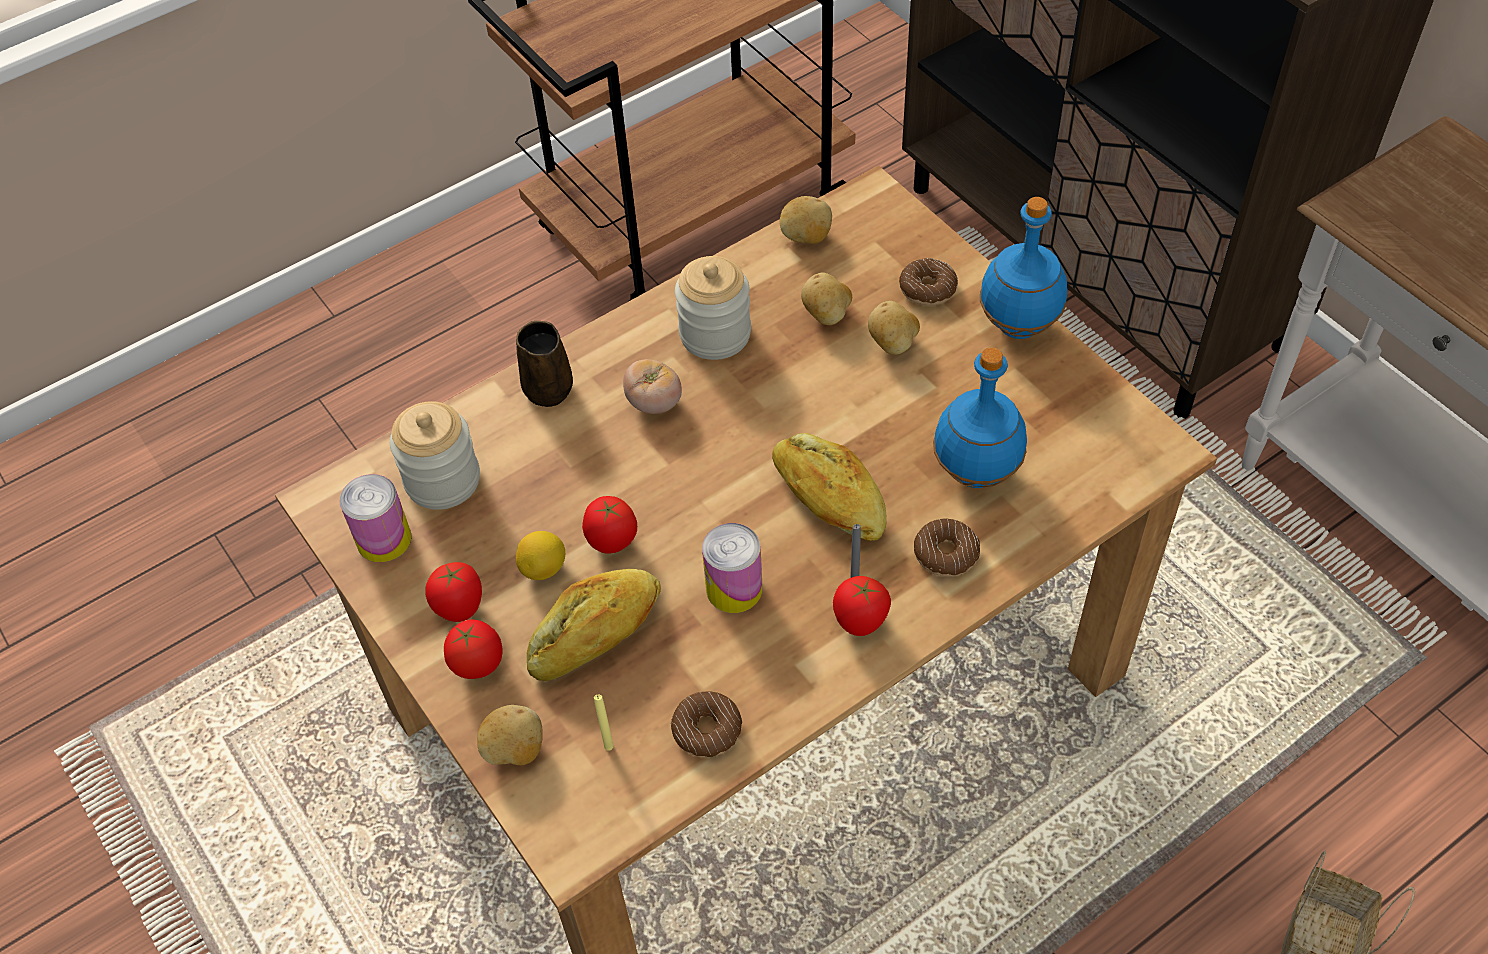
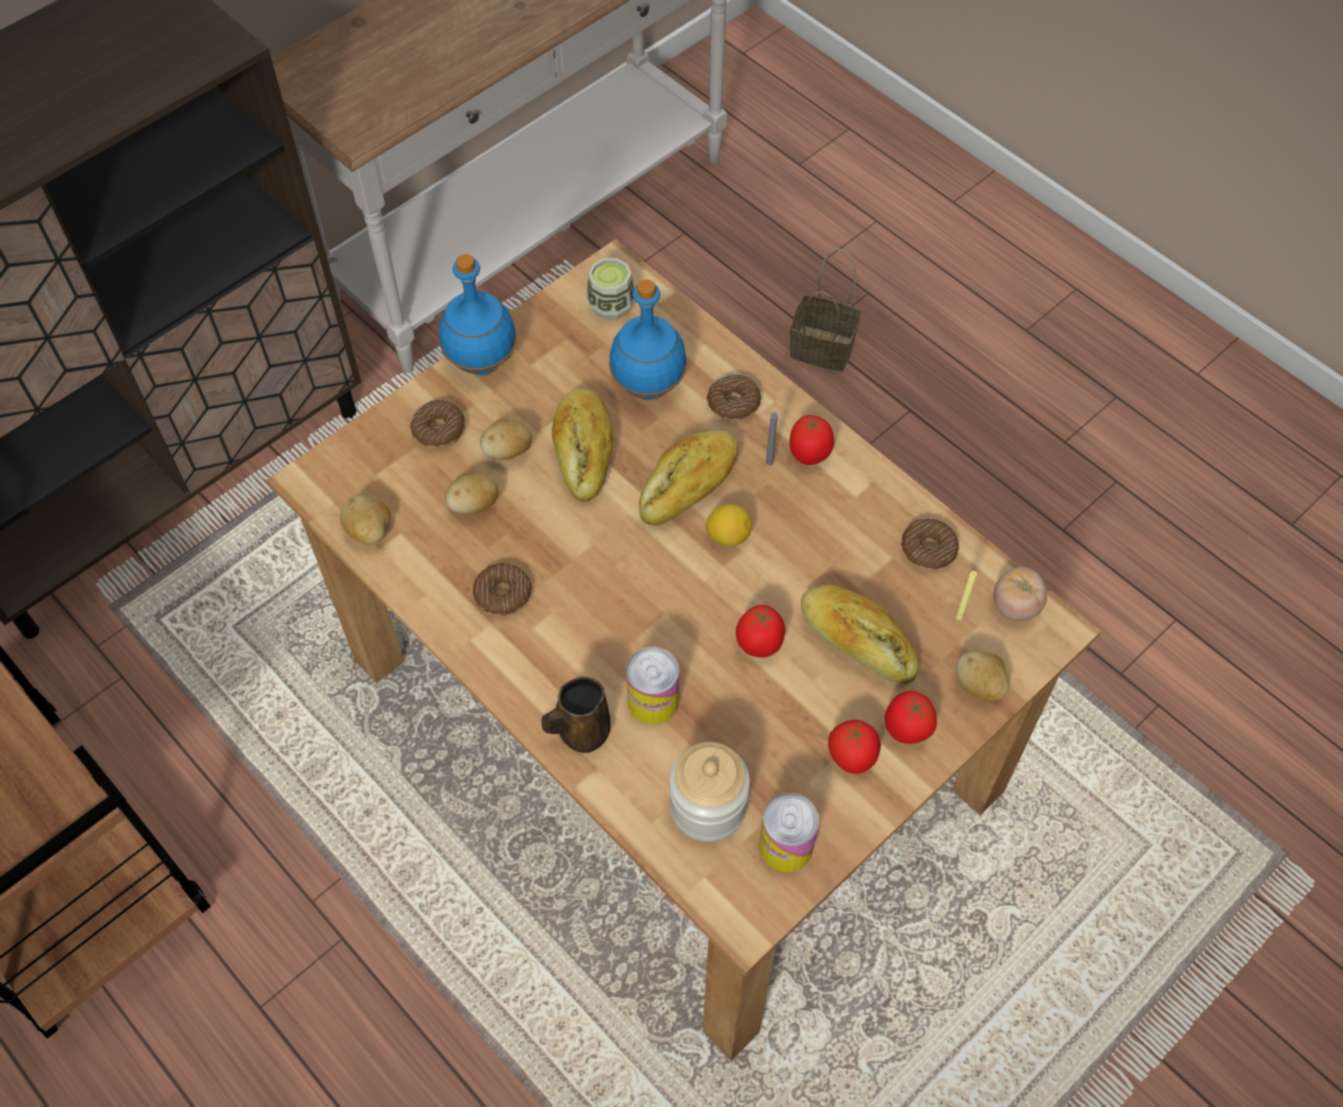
camera: 100 degrees left, 5 degrees up
(544, 568) = (796, 697): lemon -> lemon (728, 536)
(654, 402) = (593, 635): tomato -> tomato (1015, 606)
(715, 334) = (503, 594): jar -> donut
(734, 589) = (792, 546): can -> can (653, 701)
(886, 407) = (584, 452): none -> bread
(1102, 445) = (611, 306): none -> cup

